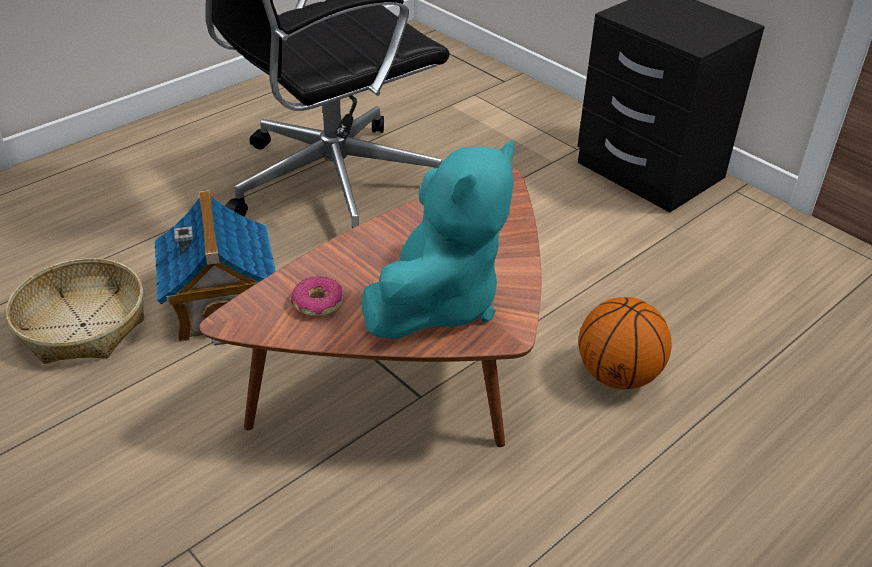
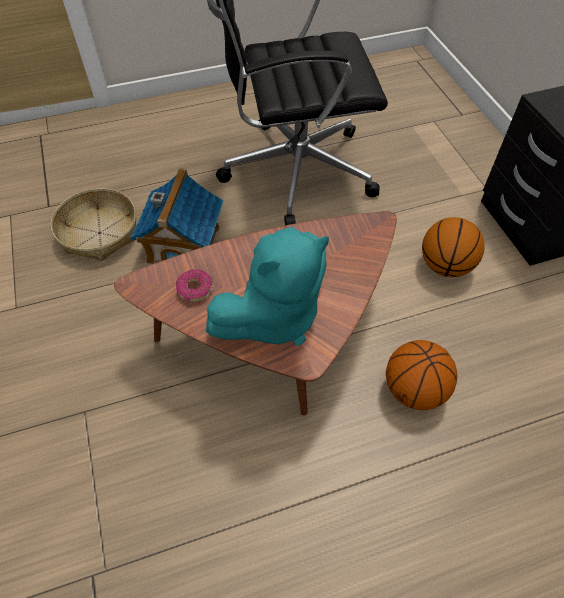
camera: 25 degrees right, 15 degrees up
(577, 237) = (445, 265): none -> basketball

